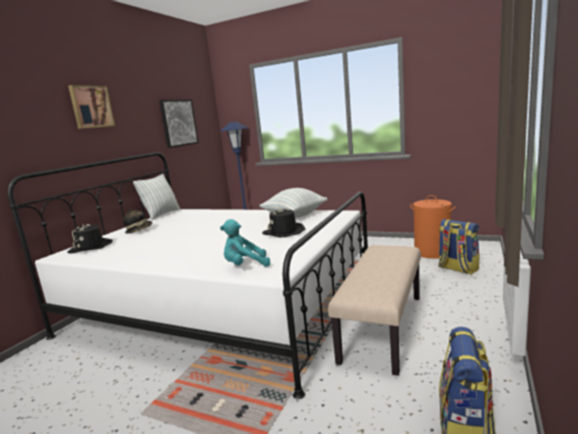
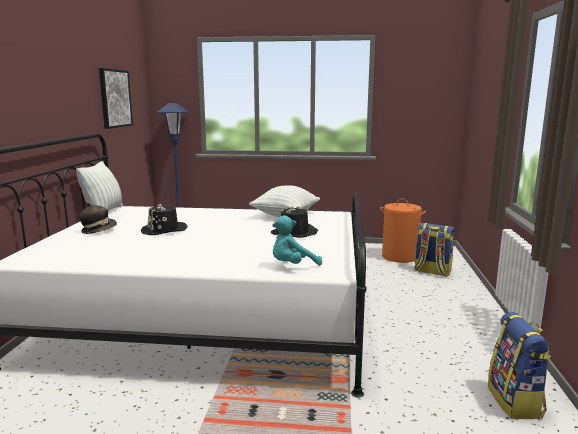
camera: 20 degrees left, 0 degrees up
(90, 247) = (54, 250): black hat -> black hat (164, 230)
(91, 107) = (37, 70): picture -> none
(382, 327) = (396, 327): beige bench -> none

